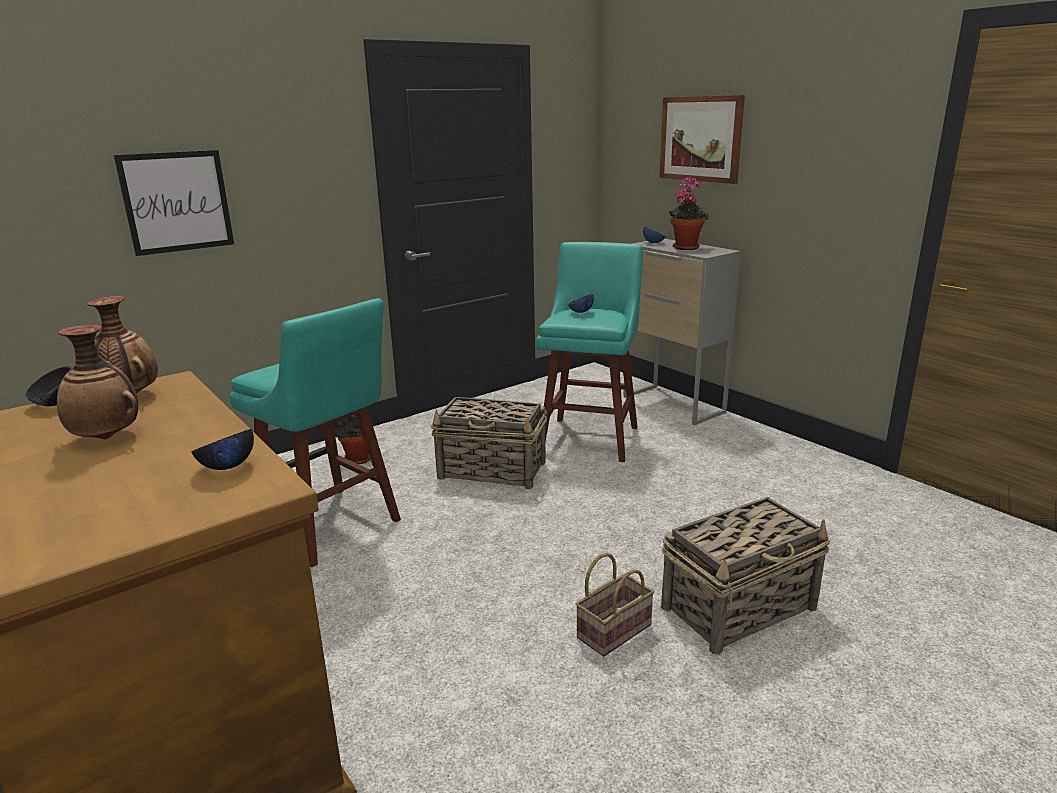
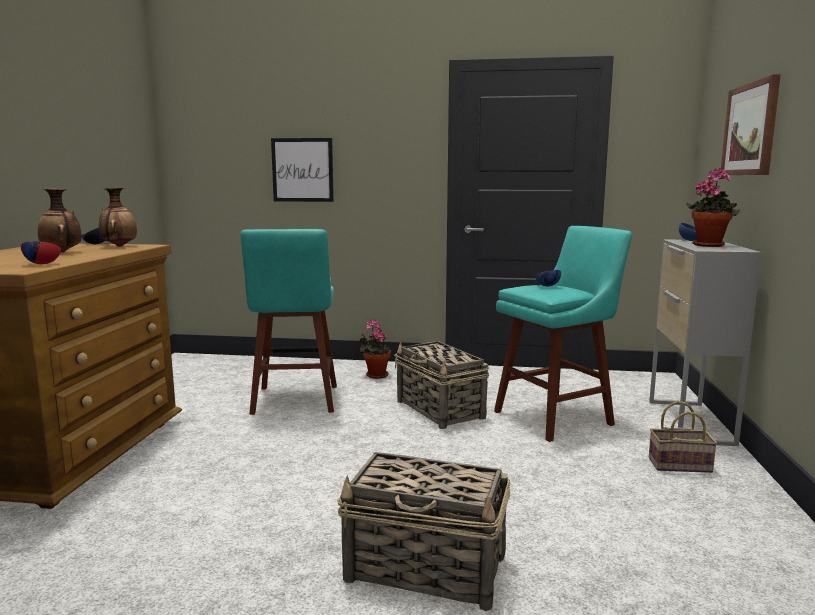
camera: 45 degrees right, 10 degrees down
(227, 466) = (43, 264): black bowl -> red bowl
(614, 629) = (317, 526): basket -> basket (680, 464)

